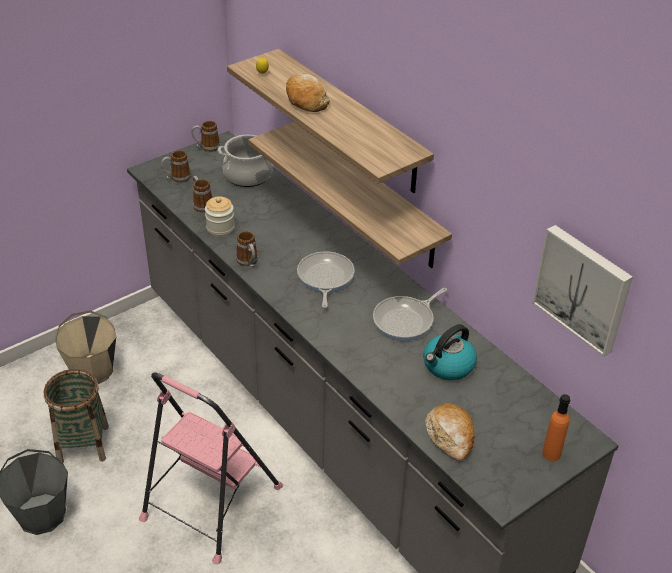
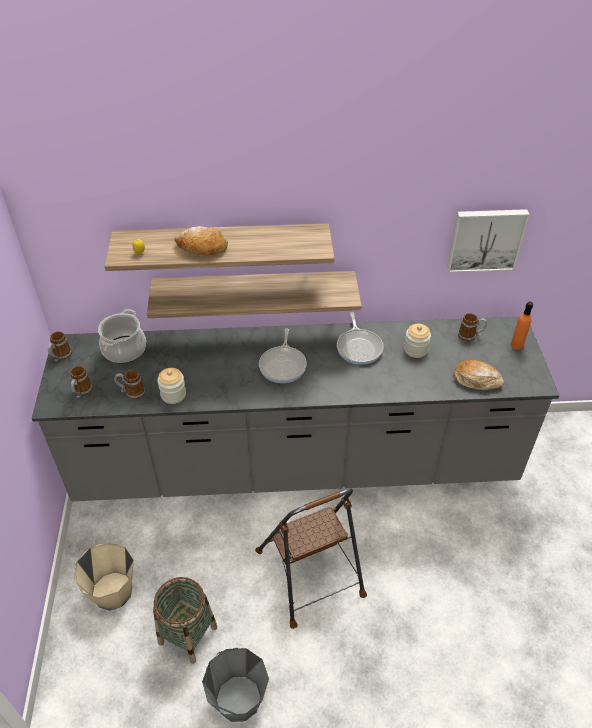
camera: 55 degrees left, 5 degrees up
(209, 504) = (311, 574): pink step ladder -> brown step ladder
(248, 262) = (229, 397): mug -> mug (470, 336)
(325, 278) = (283, 365): frying pan -> frying pan turned 120 degrees counterclockwise
(448, 366) = (415, 350): kettle -> jar

